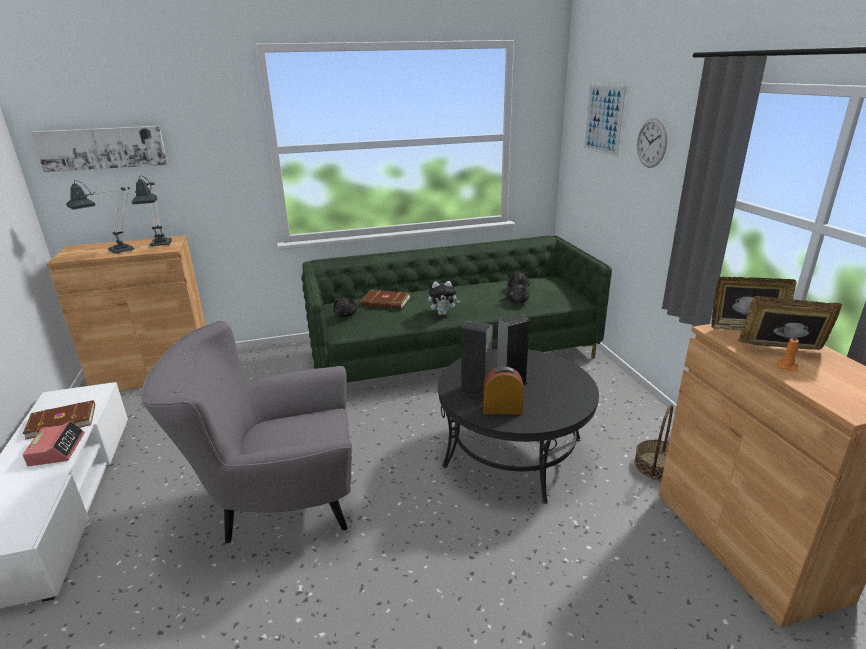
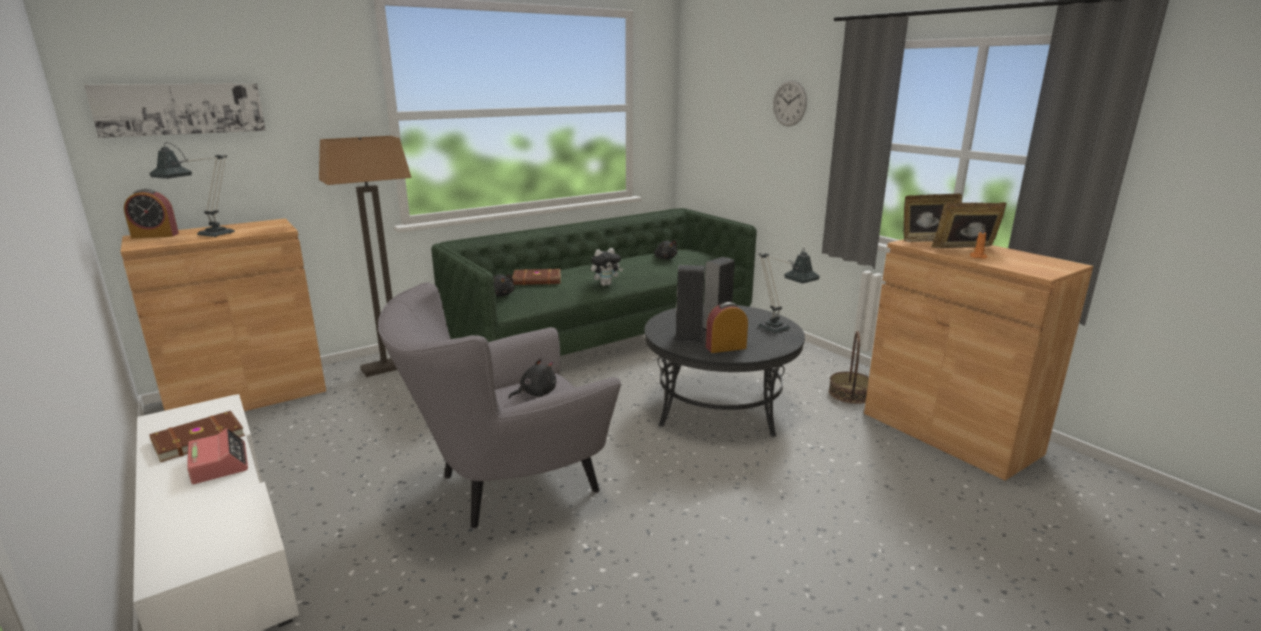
camera: 20 degrees left, 5 degrees down
(84, 248) = (155, 235): none -> alarm clock
(160, 245) = (265, 227): table lamp -> table lamp (779, 330)
(266, 360) = (392, 366): none -> floor lamp
(515, 302) = (670, 269): black plush toy -> black plush toy (536, 393)
(603, 119) = (731, 87): picture -> none

